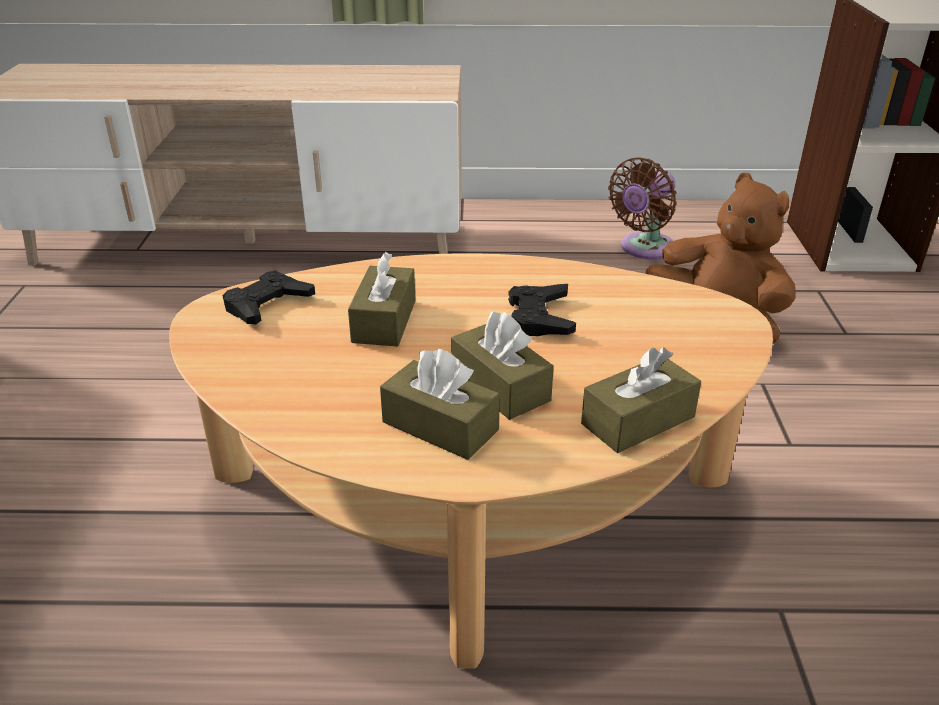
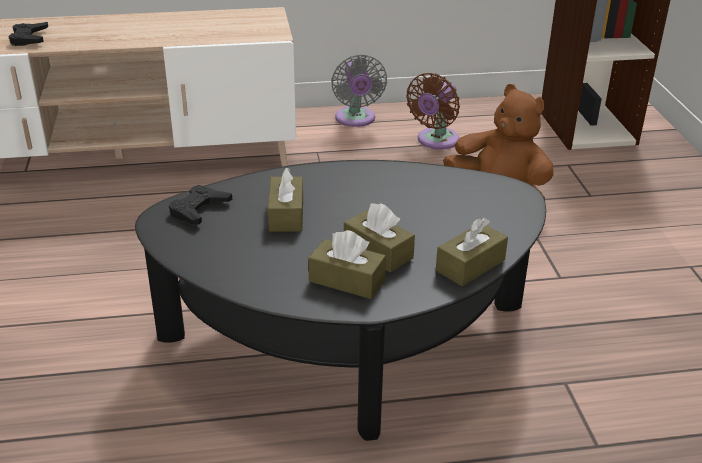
camera: 10 degrees left, 0 degrees up
(469, 506) = (348, 340): beige coffee table -> black coffee table
(539, 317) = (391, 203): black game controller -> black game controller (29, 38)
(547, 217) = (356, 120): none -> grey fan

